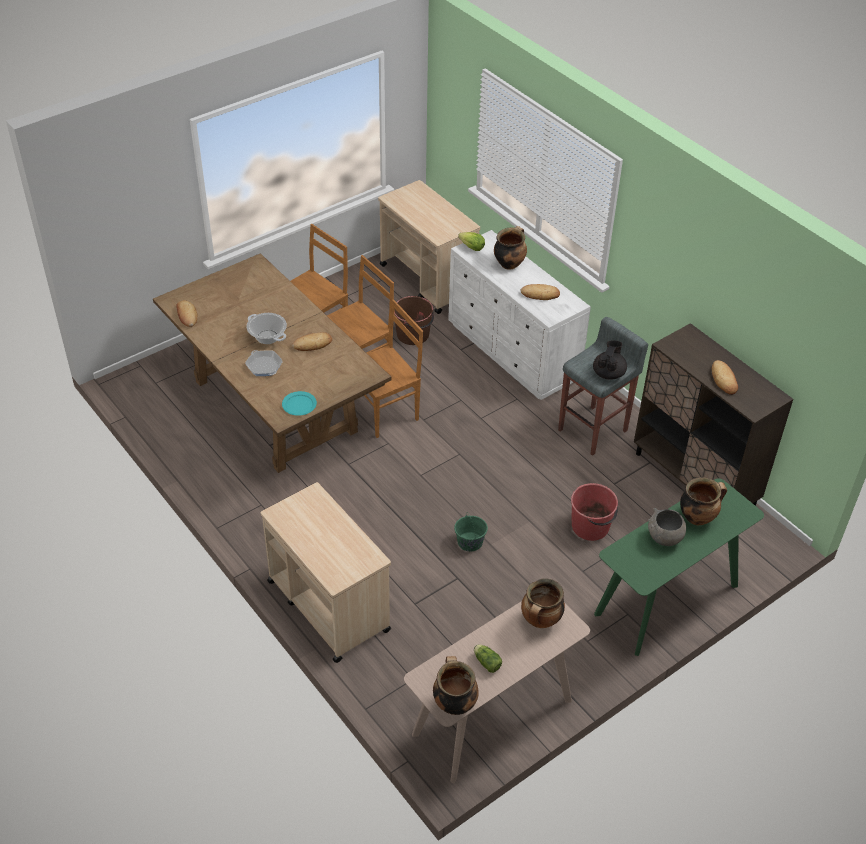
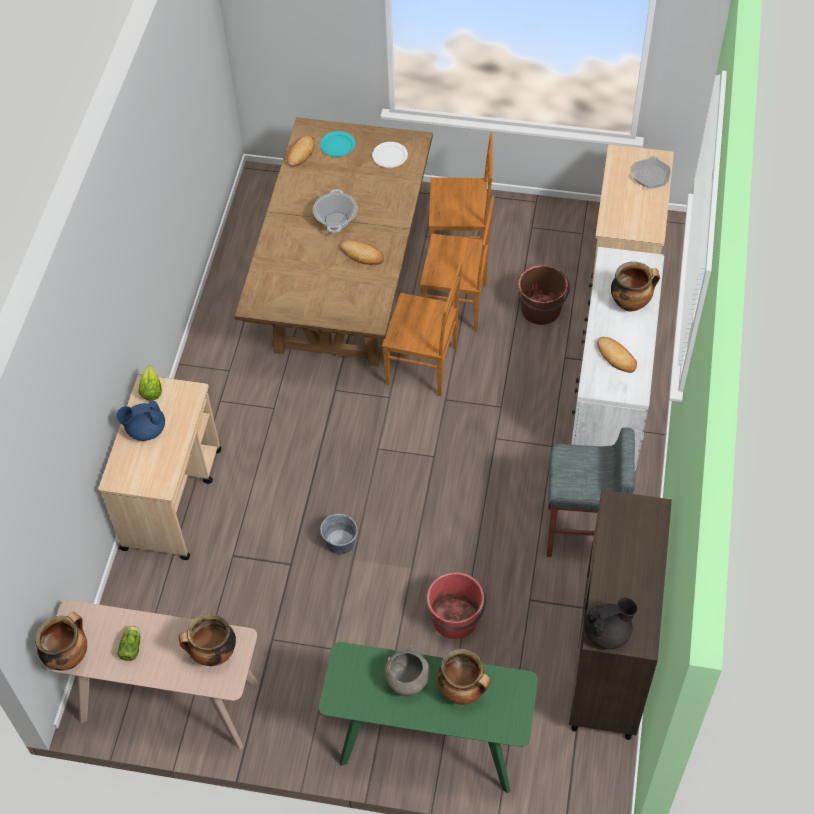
camera: 50 degrees right, 10 degrees up
(251, 281) = (390, 156): none -> white plate
(264, 366) = (300, 246): frying pan -> frying pan (651, 176)
(299, 404) = (281, 303): turquoise plate -> turquoise plate (338, 145)
(314, 538) = (145, 430): none -> blue teapot
(470, 542) = (340, 542): green bucket -> grey bucket
(472, 247) = (618, 260): lettuce -> lettuce (151, 390)
(608, 373) = (580, 487): black teapot -> black teapot (607, 632)
(724, 380) = (617, 582): bread -> none

